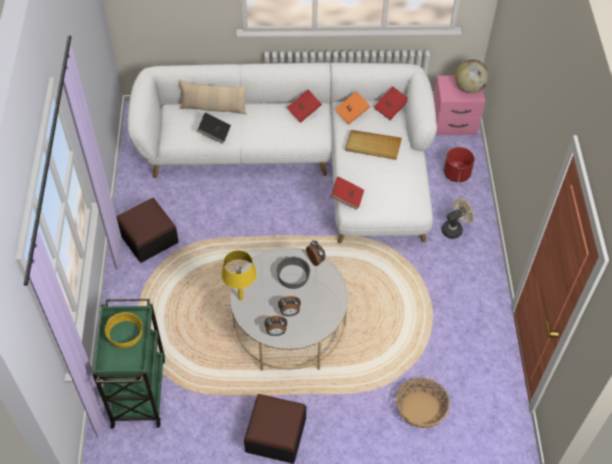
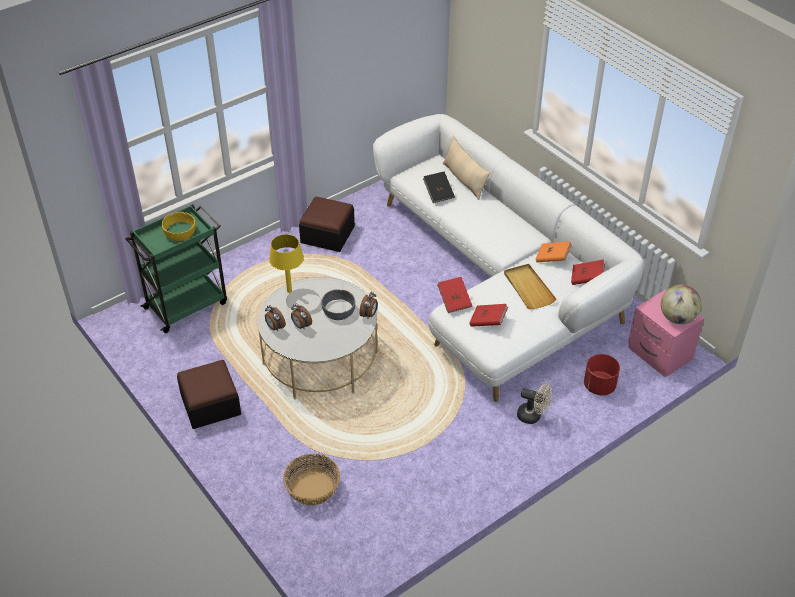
camera: 55 degrees right, 10 degrees down
(304, 111) = (520, 229): red book -> red book (488, 321)

